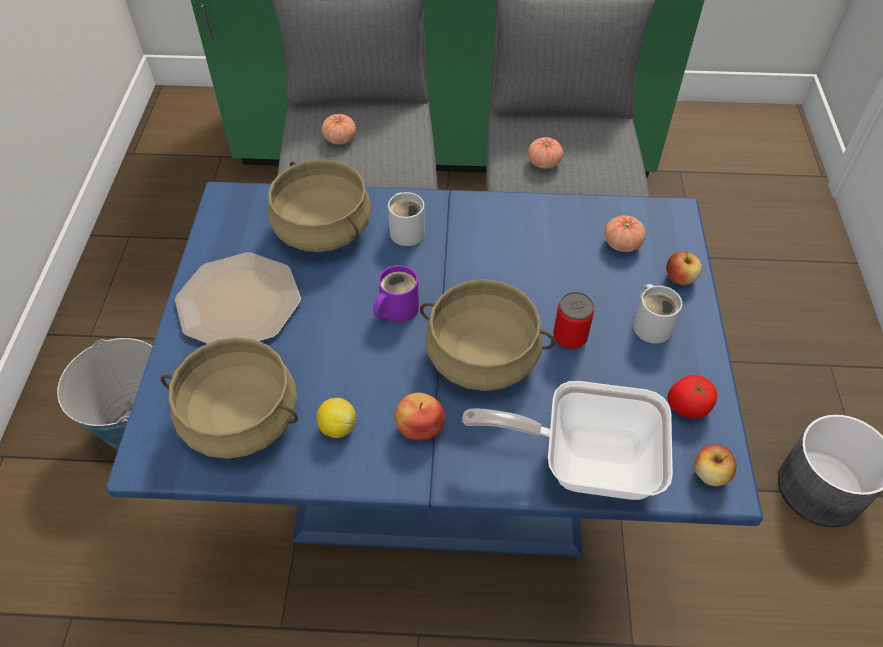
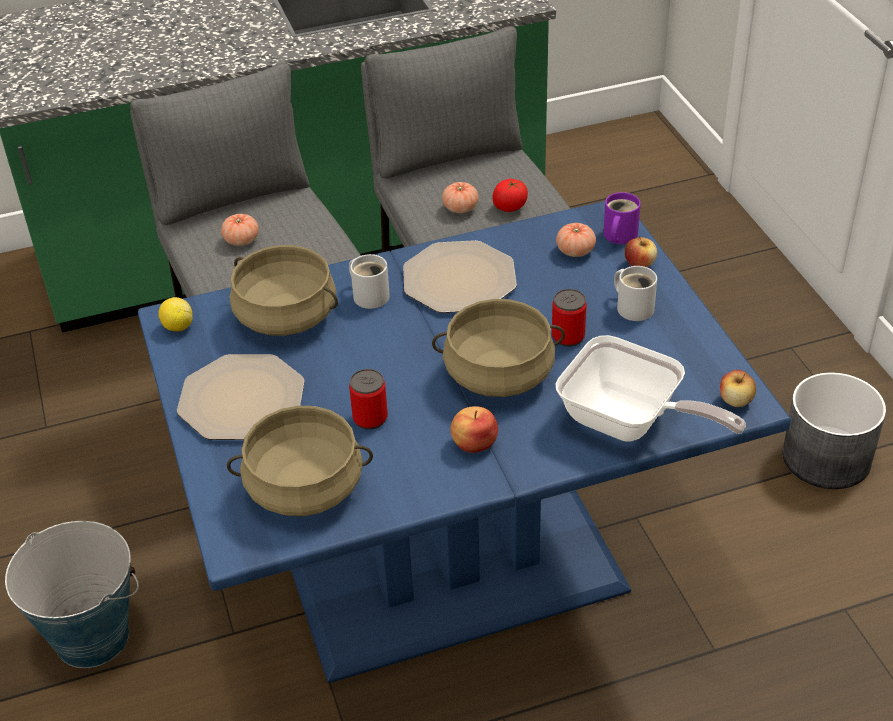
camera: 20 degrees left, 10 degrees down
(337, 427) = (400, 466): lemon -> lemon (178, 327)
(338, 363) = (370, 418): none -> can
(395, 309) = (397, 361): purple mug -> purple mug (618, 236)
(497, 240) = (460, 279): none -> plate
(585, 460) = (629, 423): frying pan -> frying pan turned 135 degrees counterclockwise
(687, 407) = (694, 359): tomato -> tomato (510, 207)

